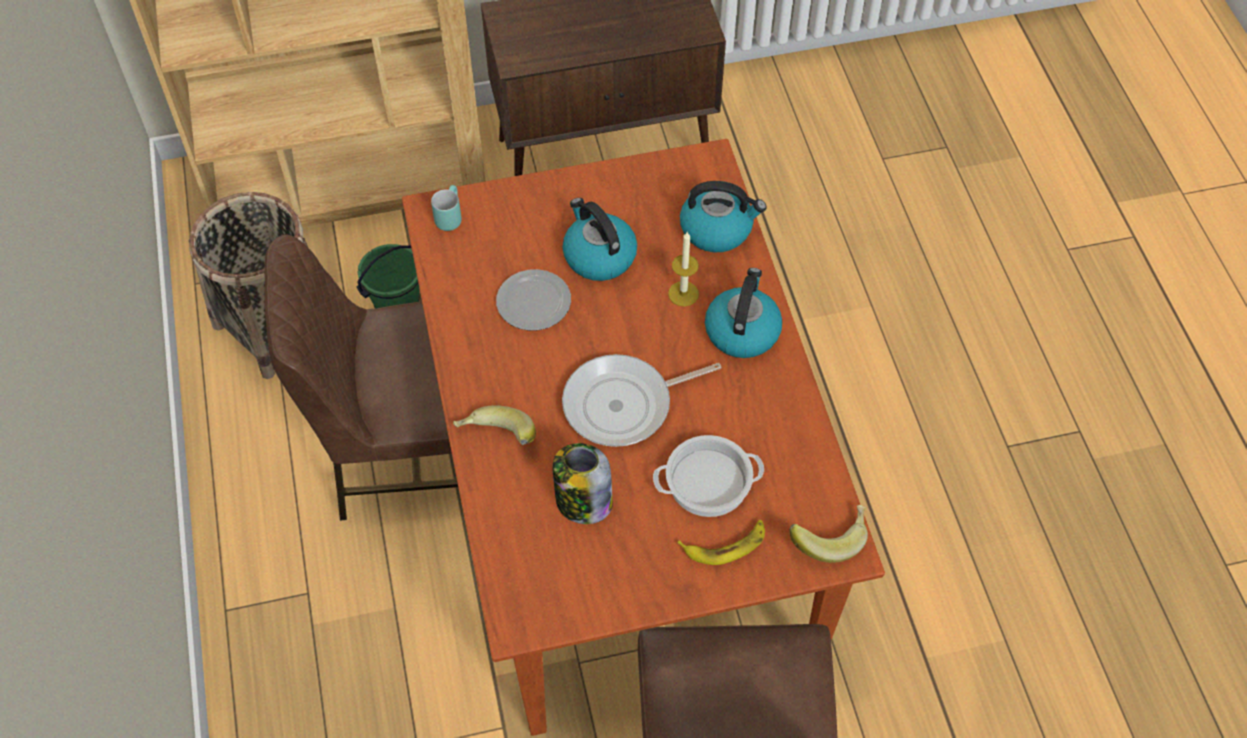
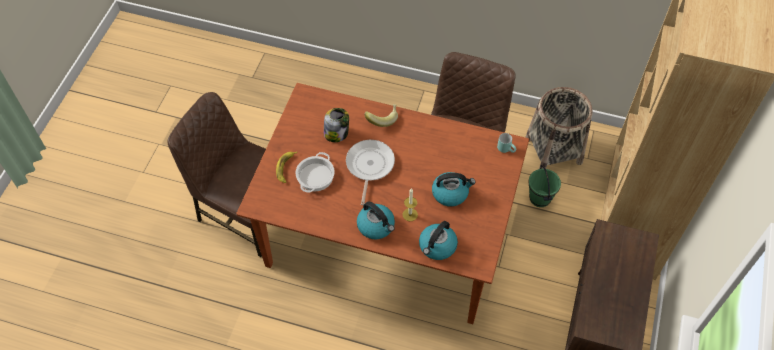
camera: 120 degrees right, 0 degrees up
(535, 302) = (440, 159): plate -> none
(828, 537) = (263, 203): banana -> none

